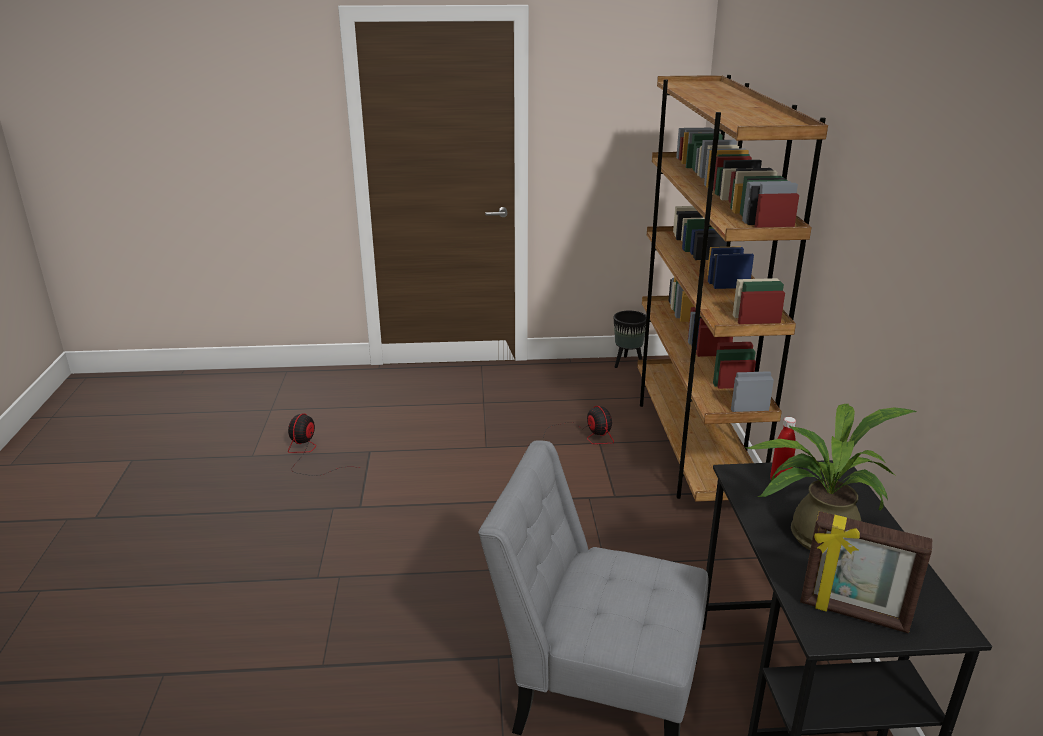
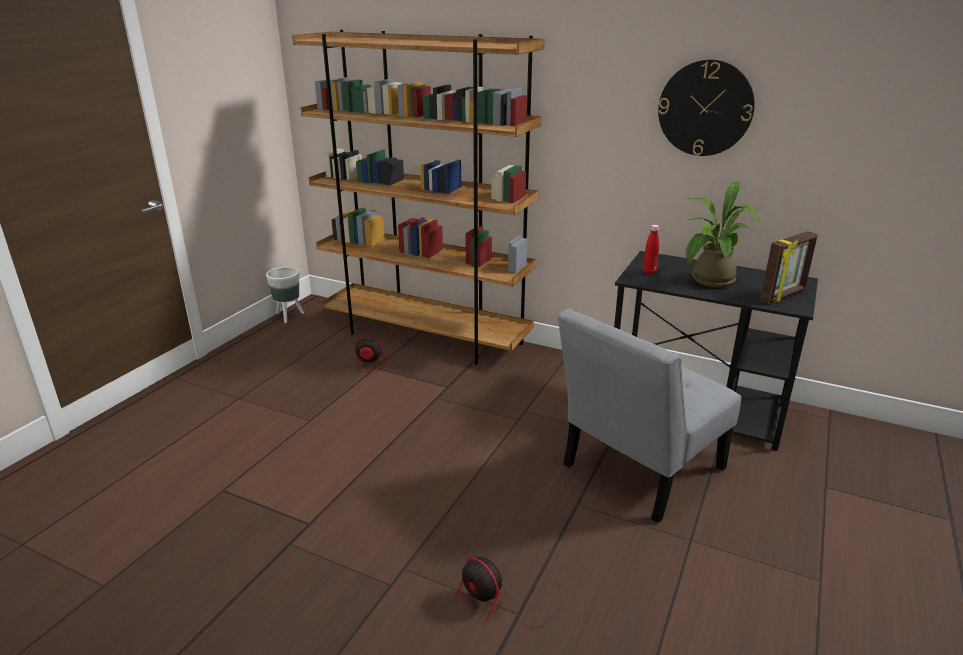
camera: 60 degrees left, 0 degrees up
(309, 455) = (169, 536): fan -> fan (505, 601)
(628, 363) = (288, 316): black planter -> white planter
(942, 282) = (705, 108): none -> wall clock

